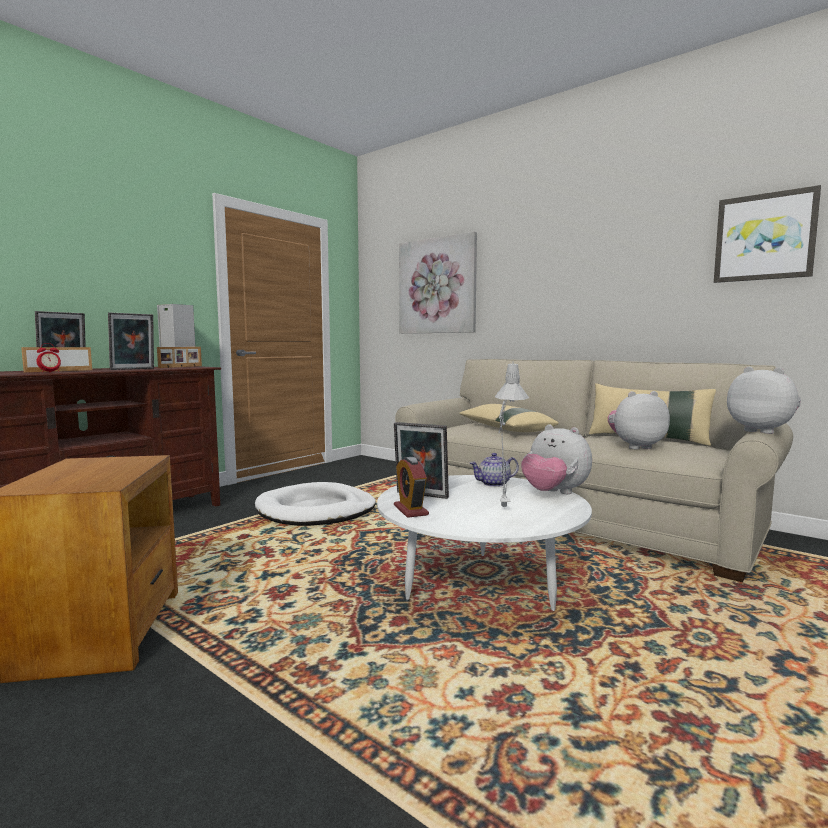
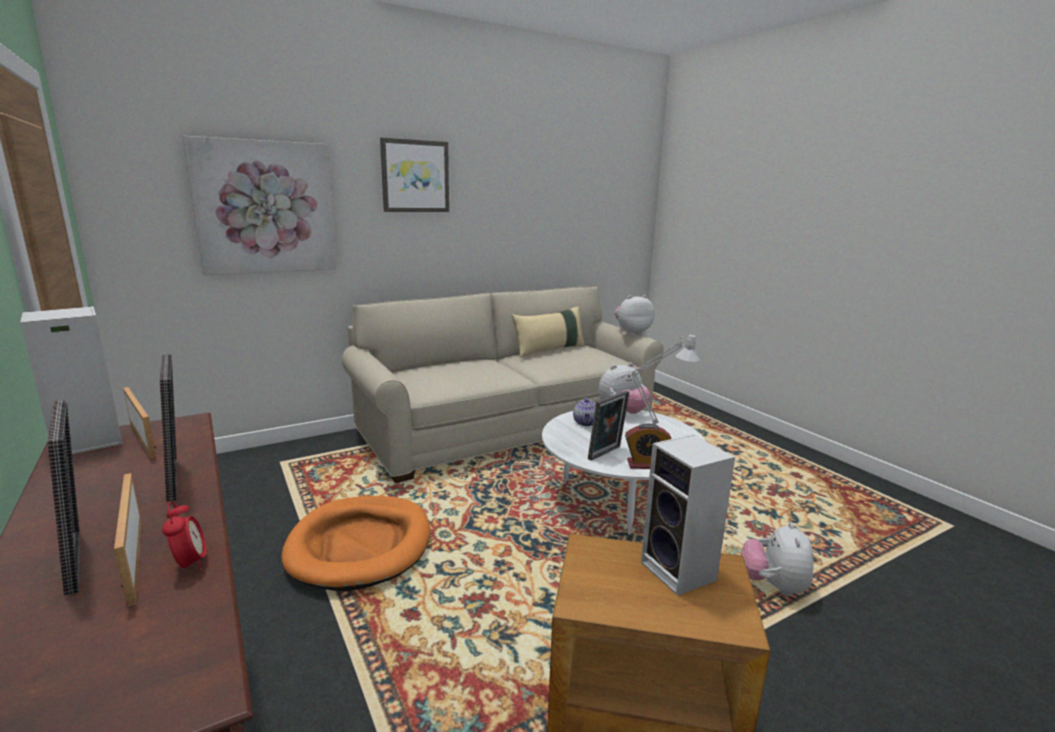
camera: 70 degrees left, 10 degrees up
(100, 476) = (681, 572): none -> speaker
(316, 510) = (360, 545): white dog bed -> orange dog bed
(505, 428) = (461, 372): beige pillow -> none
(635, 446) = (573, 360): plush toy -> plush toy (773, 586)
(764, 237) = (573, 194): picture -> picture (415, 176)

